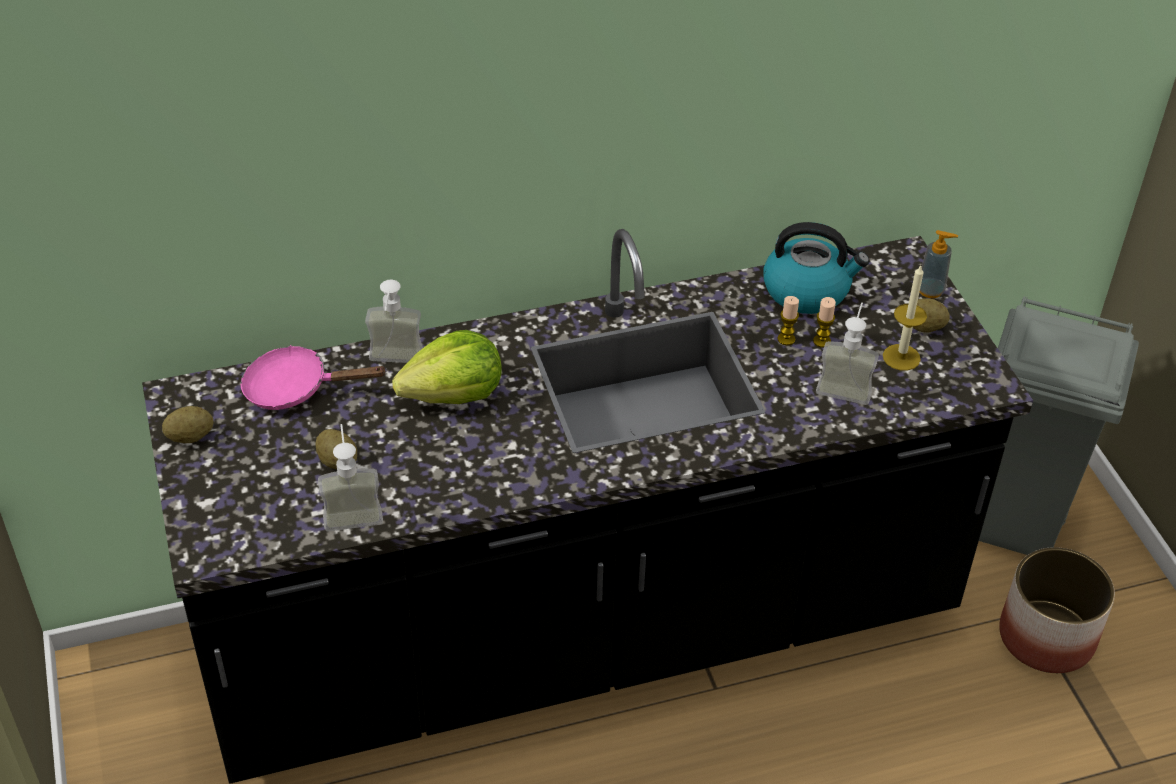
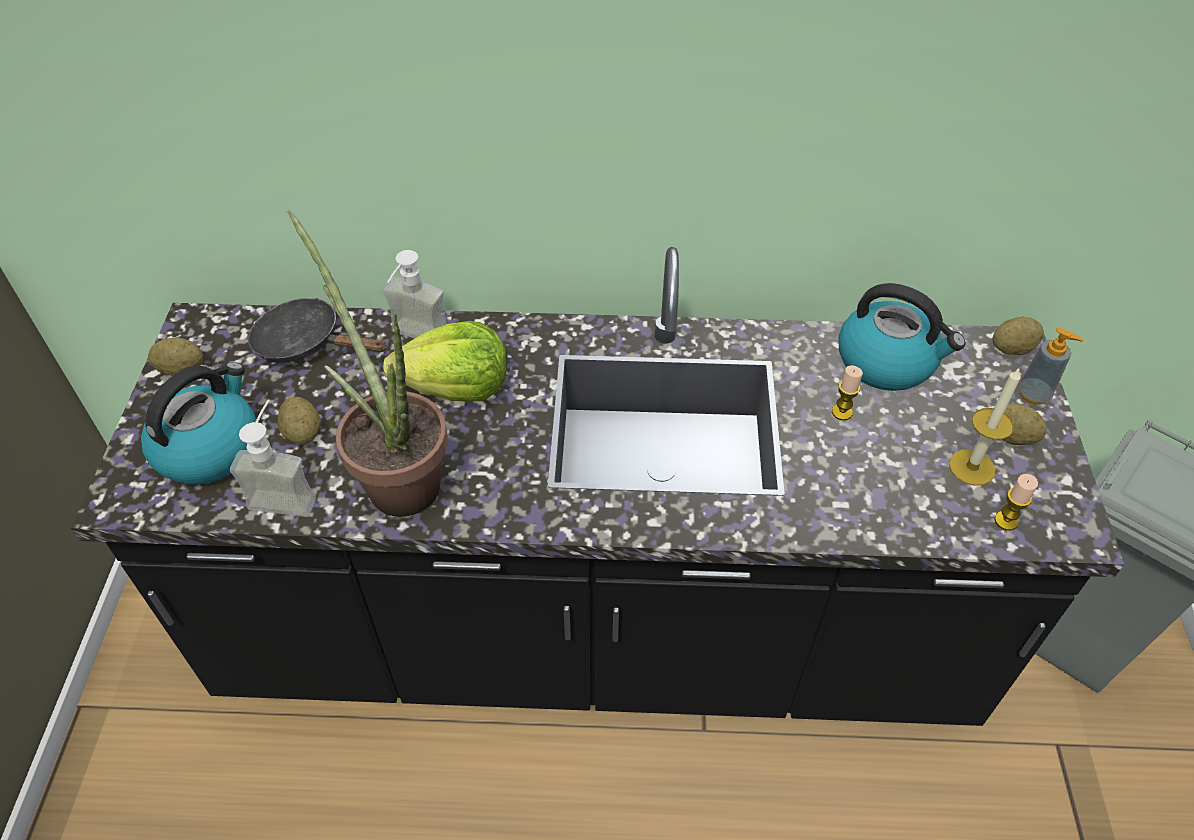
camera: 20 degrees right, 5 degrees up
(259, 493) = (209, 447): none -> kettle
(295, 388) = (306, 343): pink frying pan -> black frying pan
(440, 475) = (396, 476): none -> potted plant
(822, 341) = (882, 425): candle -> candle (1006, 521)
(845, 385) = (891, 485): soap dispenser -> none
(902, 258) = (1012, 349): none -> potato
(1047, 636) = (1073, 780): planter -> none

